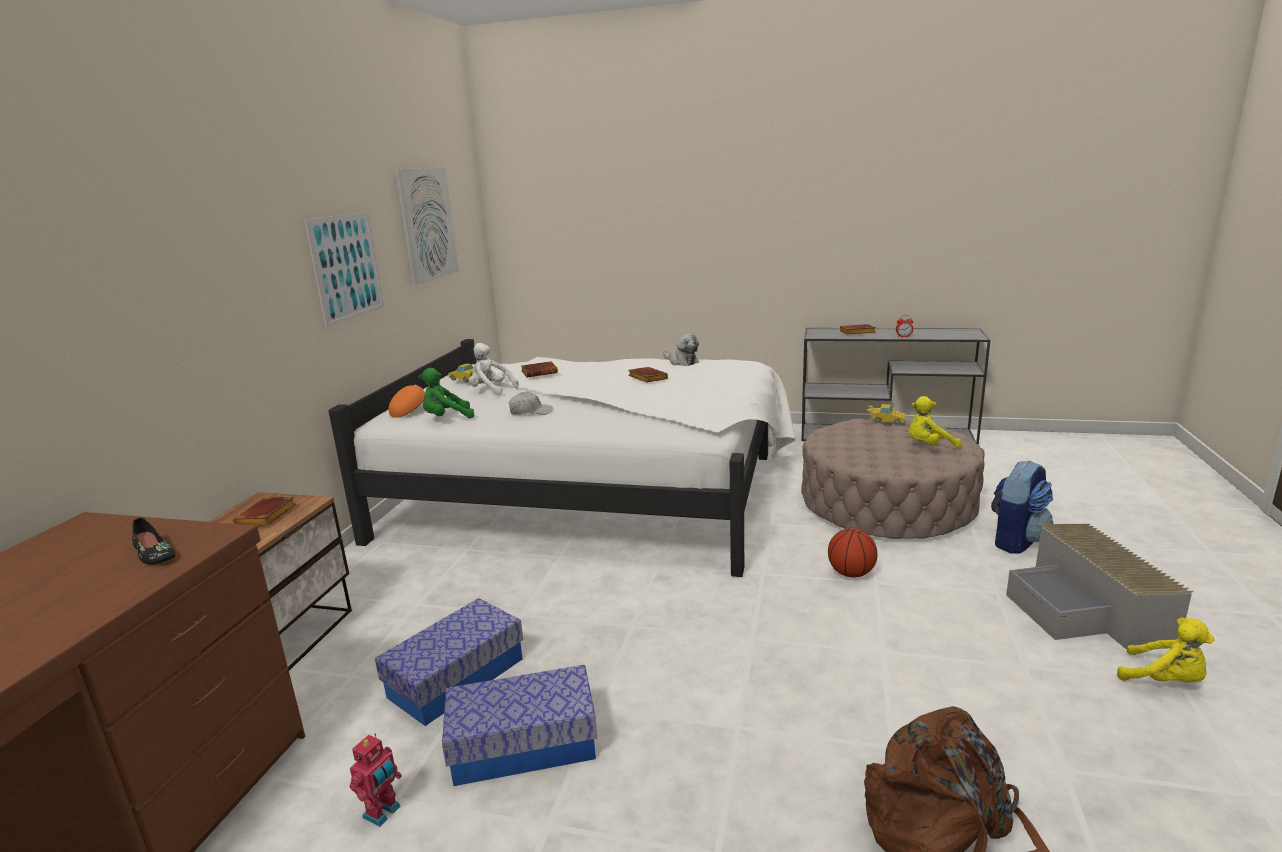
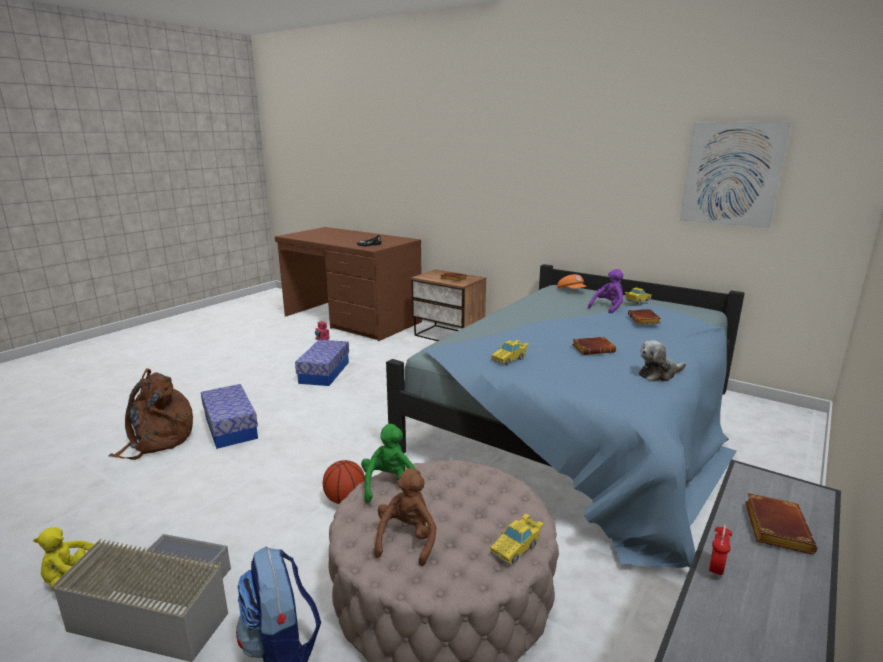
camera: 110 degrees right, 0 degrees up
(346, 267) = (601, 187): picture -> none
(446, 418) = (546, 296): green plush toy -> green plush toy (389, 486)
(456, 677) = (383, 364): storage box -> storage box (231, 427)
(491, 390) = (608, 308): white plush toy -> purple plush toy
(530, 412) = (539, 313): white cap -> none
(596, 491) = (582, 425): white bed -> blue bed
(704, 397) = (509, 359): none -> yellow toy car
(929, 446) = (407, 539): yellow plush toy -> brown plush toy

